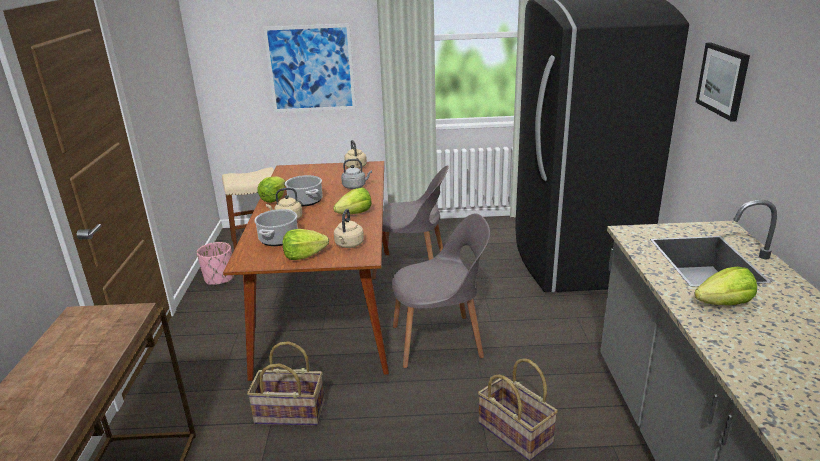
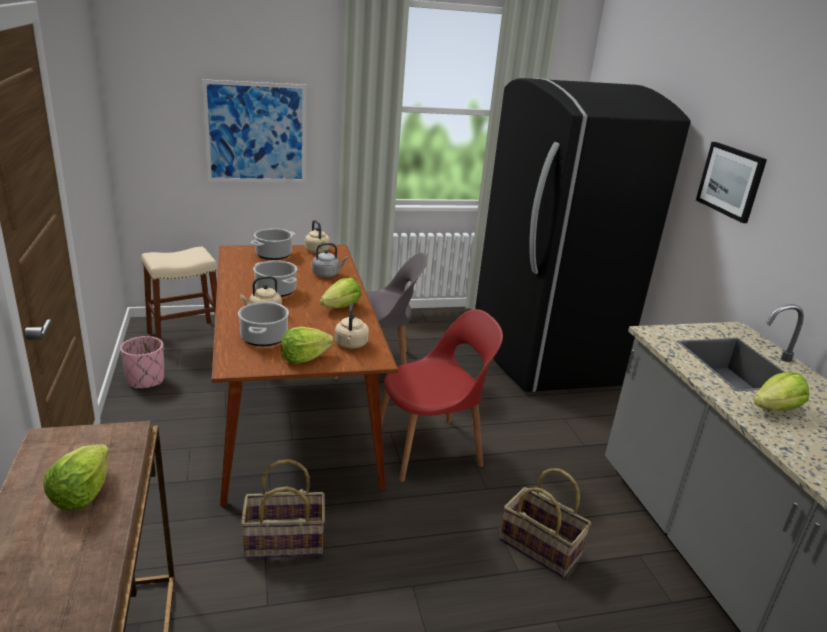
camera: 15 degrees left, 0 degrees up
(274, 199) = (235, 287): lettuce -> lettuce (82, 493)
(317, 171) = (273, 255): none -> cooking pot
(440, 341) = (430, 449): grey chair -> red chair

